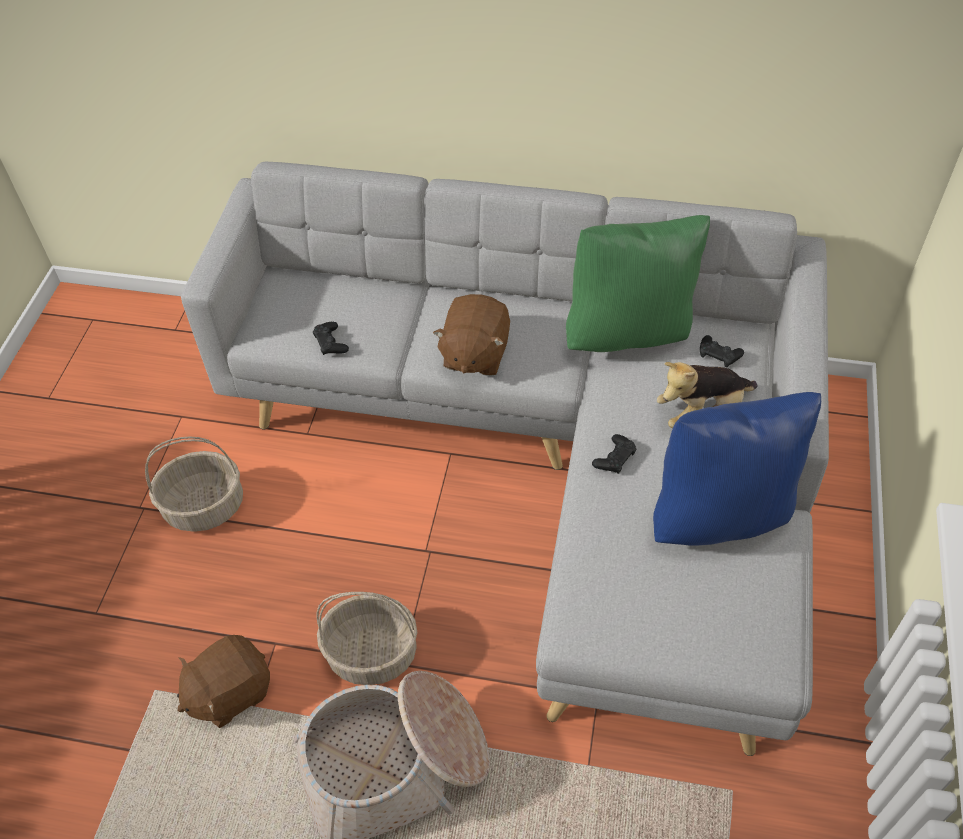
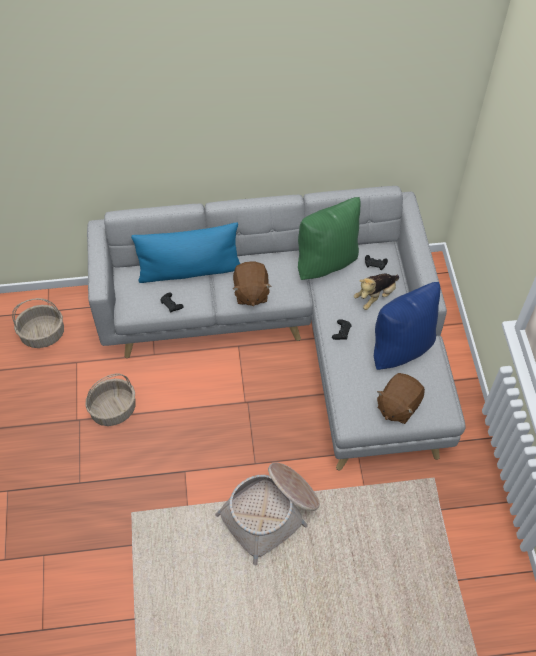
camera: 20 degrees left, 5 degrees up
(229, 692) = (171, 502): brown plush toy -> brown plush toy (398, 406)
(371, 654) = (237, 463): basket -> basket (42, 335)
(385, 296) = (190, 270): none -> blue pillow

